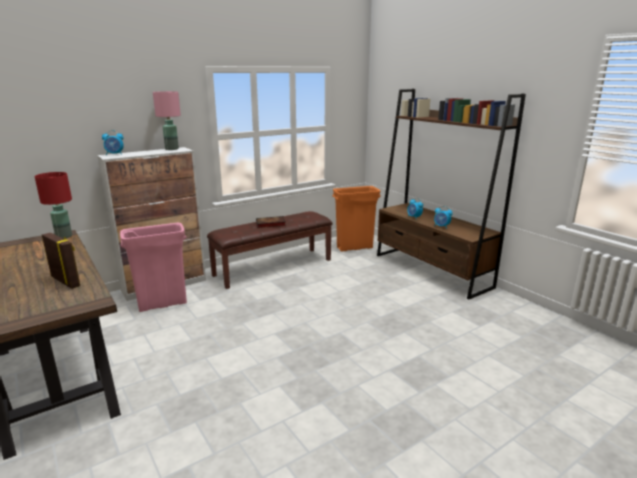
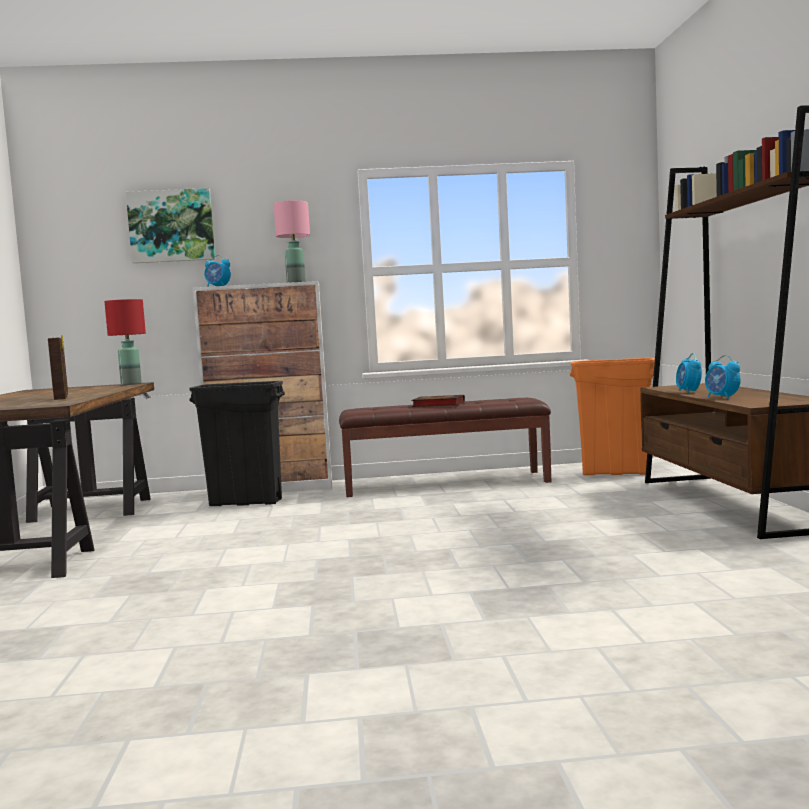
camera: 30 degrees right, 15 degrees down
(67, 105) = (171, 226): none -> picture
(163, 304) = (246, 503): pink trash can -> black trash can

